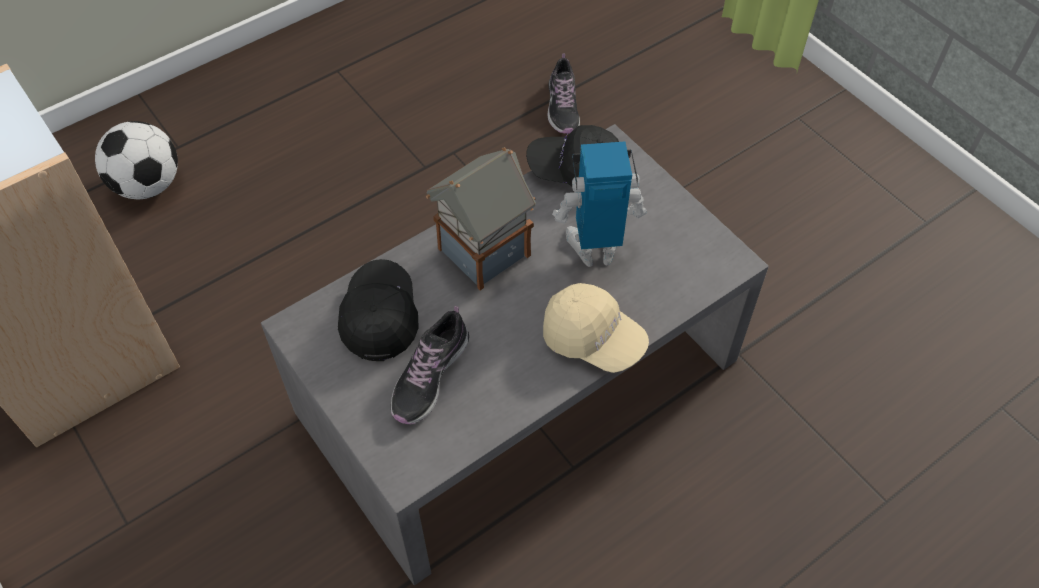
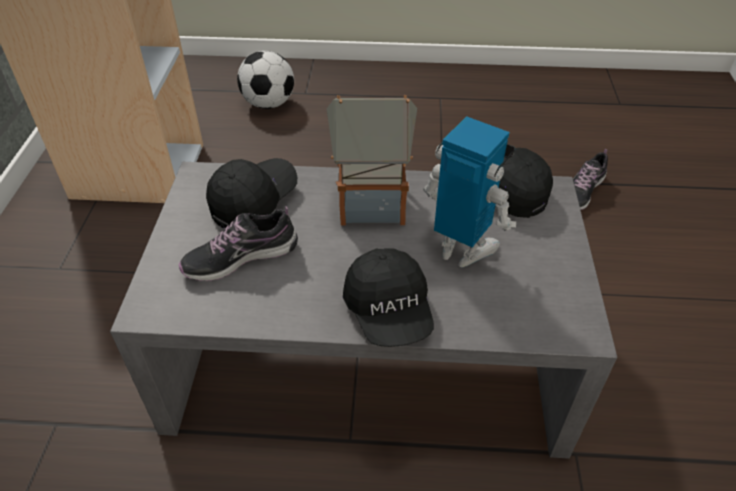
camera: 40 degrees right, 10 degrees down
(593, 339) = (389, 312): beige cap -> black cap

